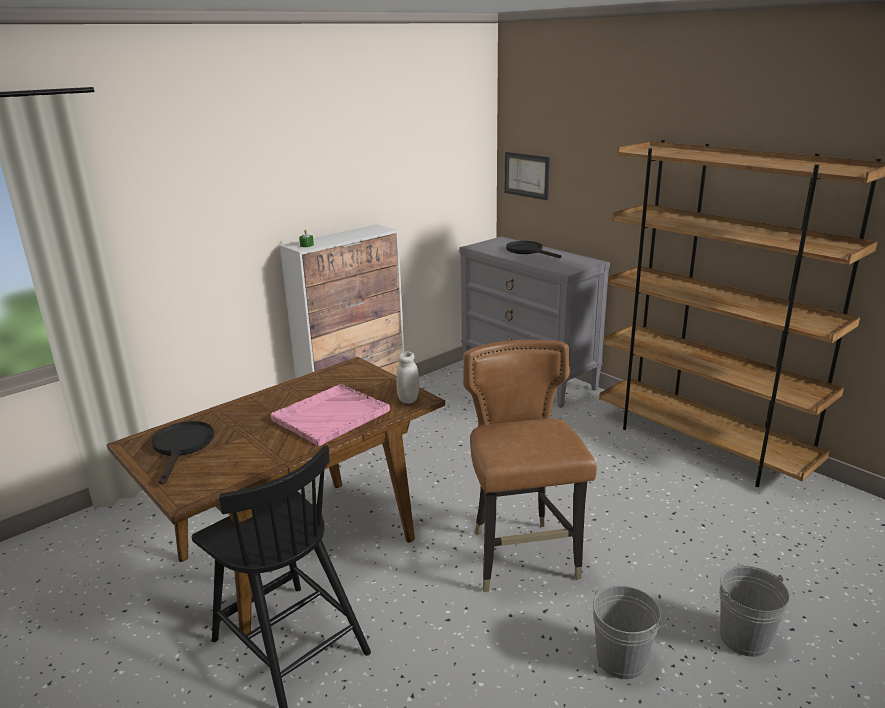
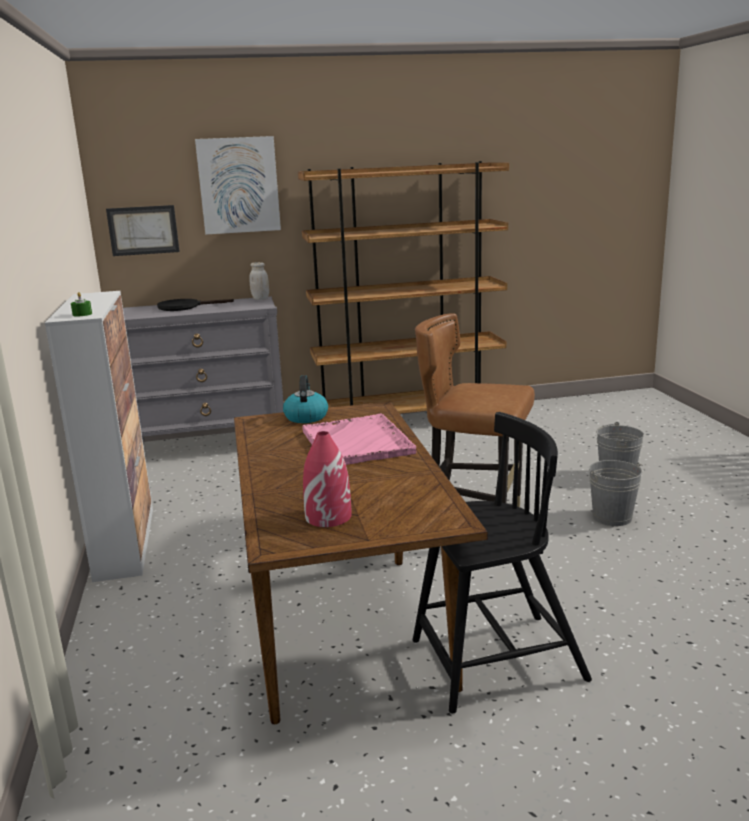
camera: 60 degrees left, 5 degrees down
(182, 447) = (328, 516): black frying pan -> red vase
(376, 379) = (306, 417): none -> kettle
(408, 399) = (369, 411): white jar -> white jar (260, 299)
(601, 147) = (238, 185): none -> picture

